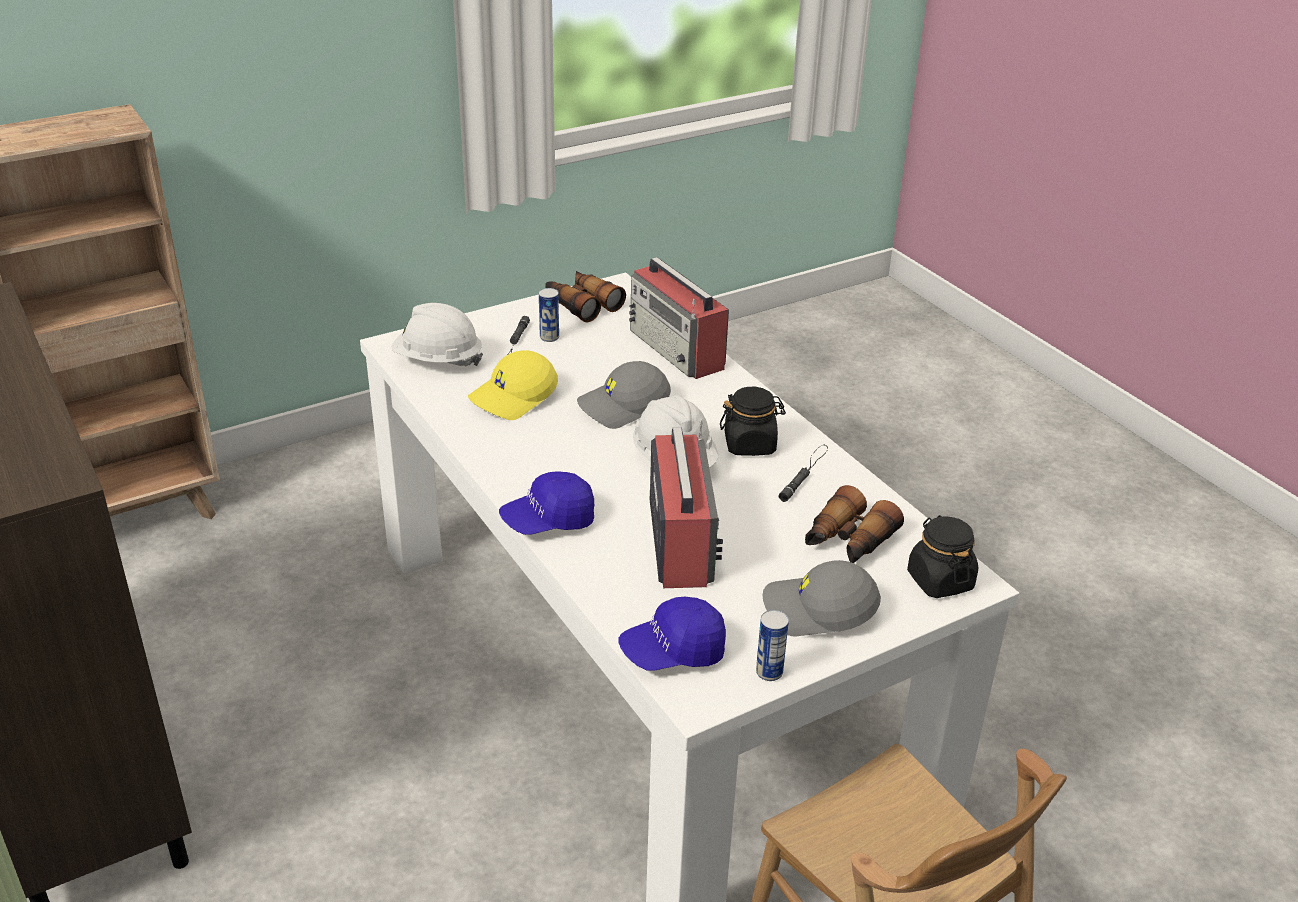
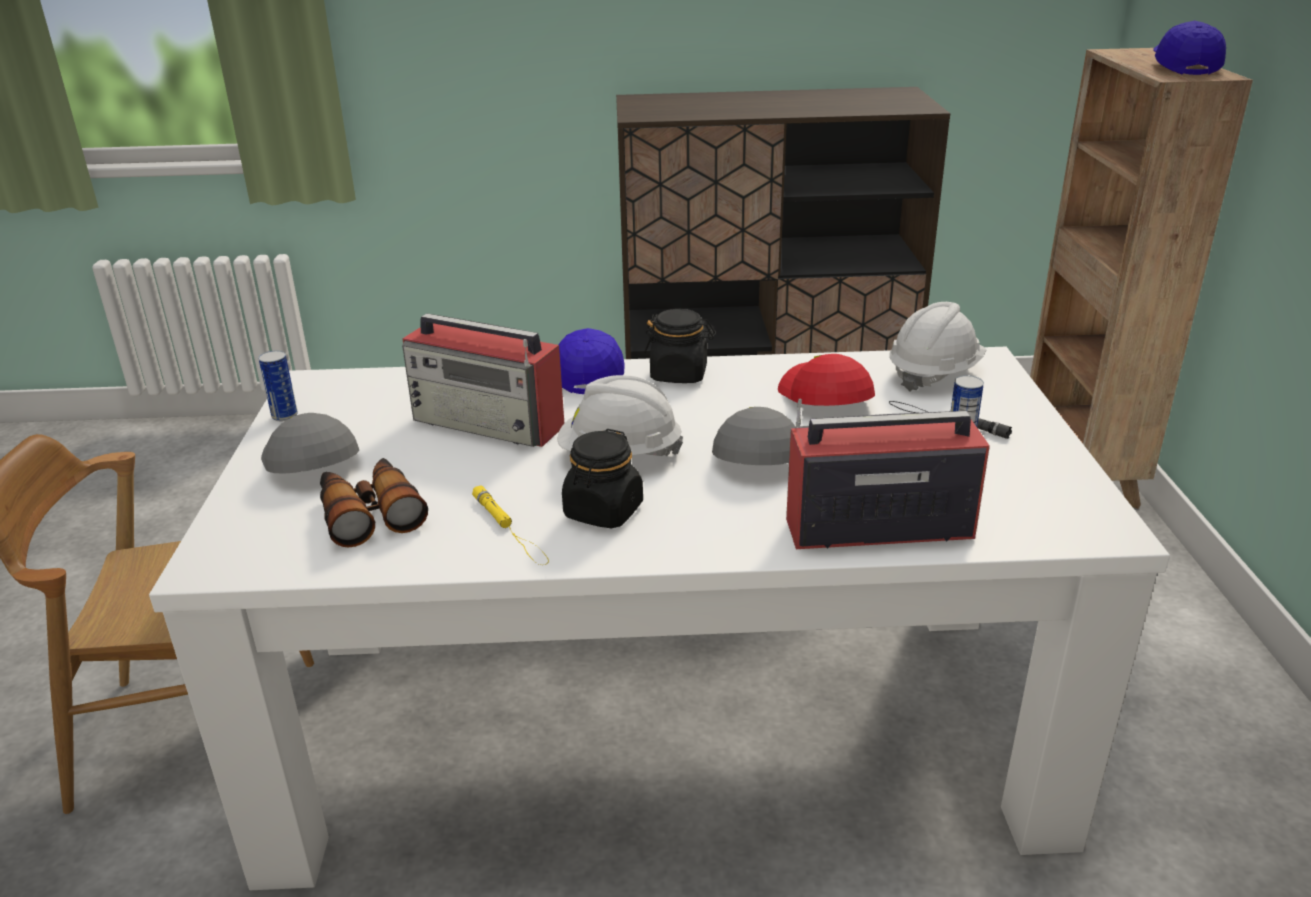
camera: 120 degrees right, 5 degrees down
(514, 398) = (823, 398): yellow cap -> red cap
(582, 304) = (1054, 488): binoculars -> none
(673, 652) = (364, 385): blue cap -> blue cap (1183, 67)
(804, 473) = (510, 529): black flashlight -> yellow flashlight
(818, 611) = (309, 461): grey cap -> grey cap turned 60 degrees counterclockwise
(939, 580) = (240, 546): black jar -> black jar (679, 374)

